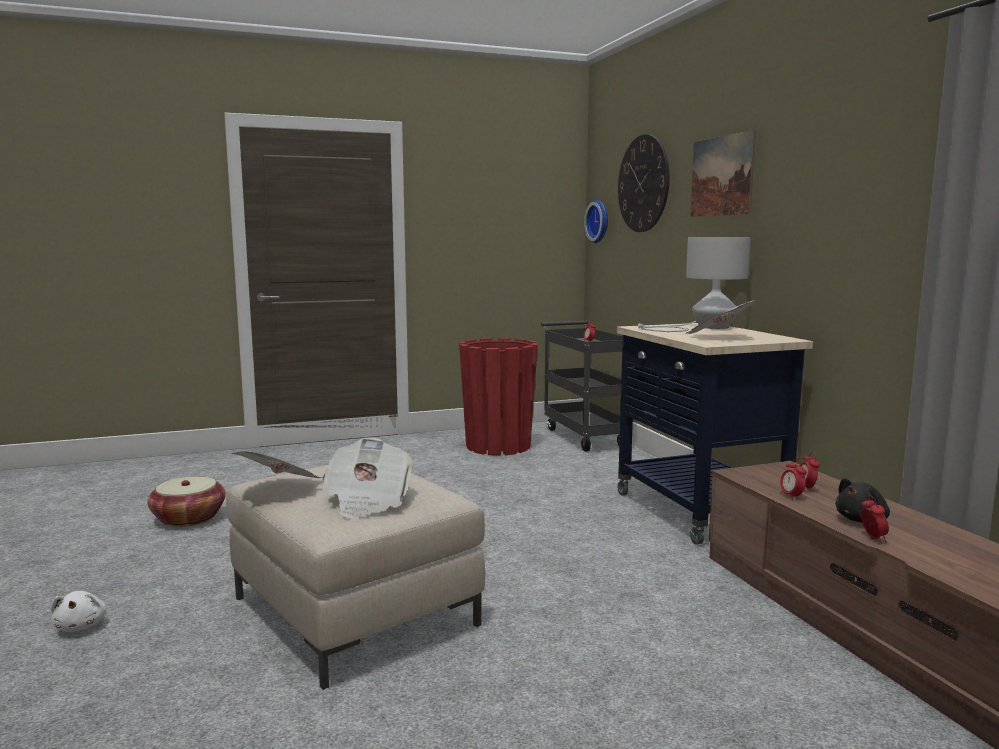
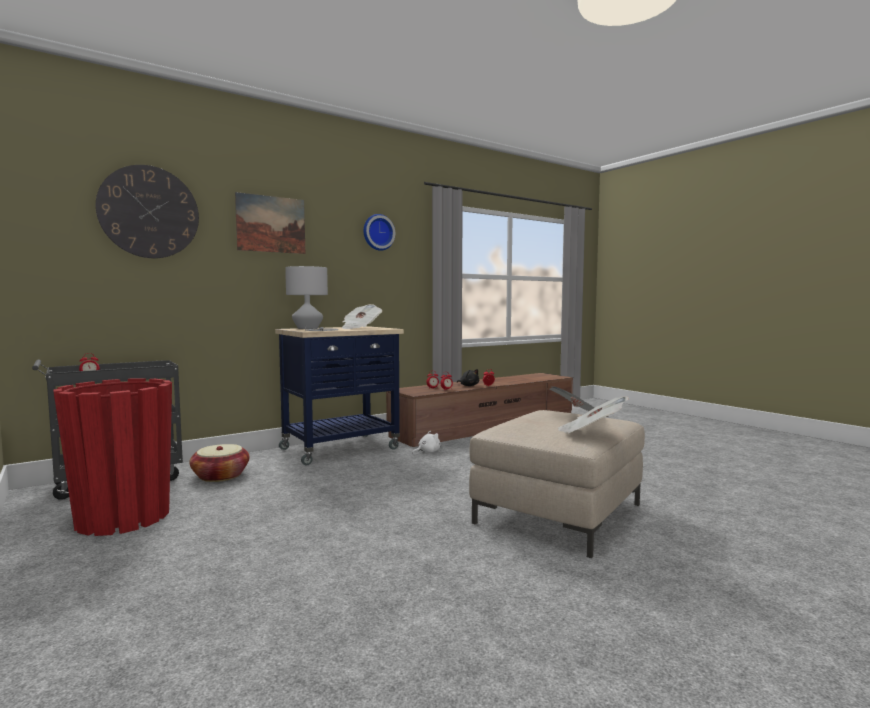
camera: 105 degrees left, 5 degrees down
(81, 626) = (716, 613): white plush toy -> white plush toy (427, 452)
(189, 518) = (442, 673): basket -> basket (220, 476)
(599, 221) = (41, 240): wall clock -> wall clock (377, 232)

